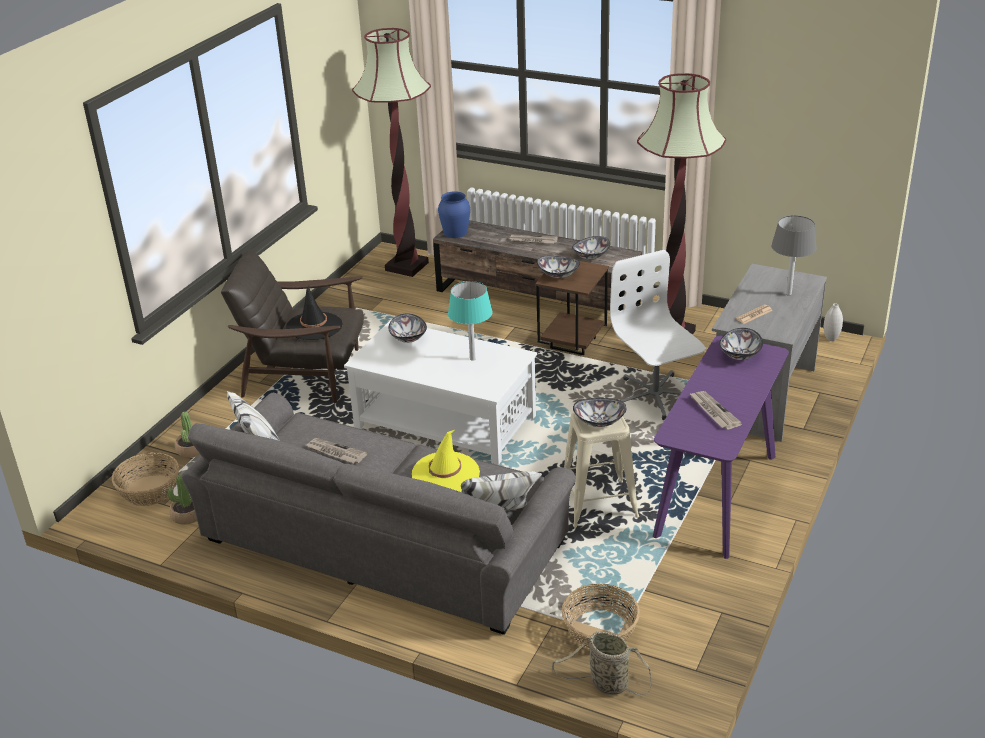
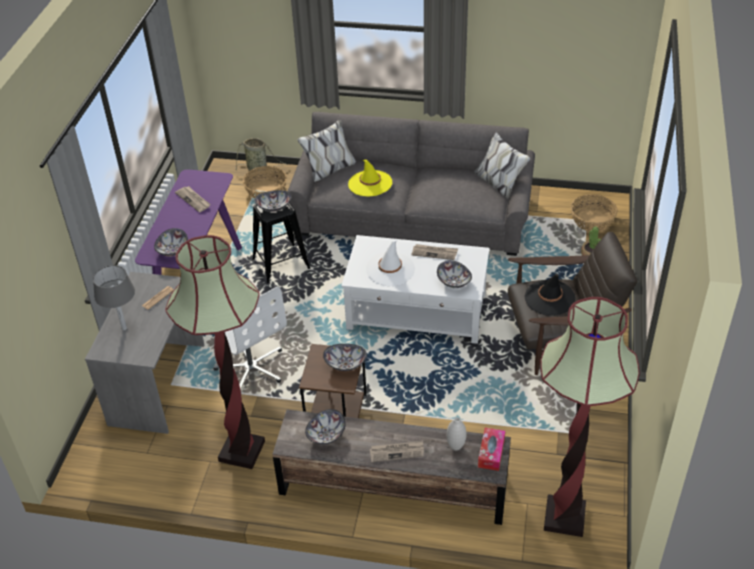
camera: 165 degrees right, 10 degrees up
(187, 515) = (550, 210): potted plant -> none
(335, 452) = (450, 185): newspaper -> newspaper (434, 253)
(455, 232) = (491, 453): blue vase -> tissue box
(472, 359) = (390, 269): turquoise table lamp -> white hat
(598, 504) = (281, 264): beige stool -> black stool
(831, 339) = (82, 474): white vase -> white vase (456, 446)

